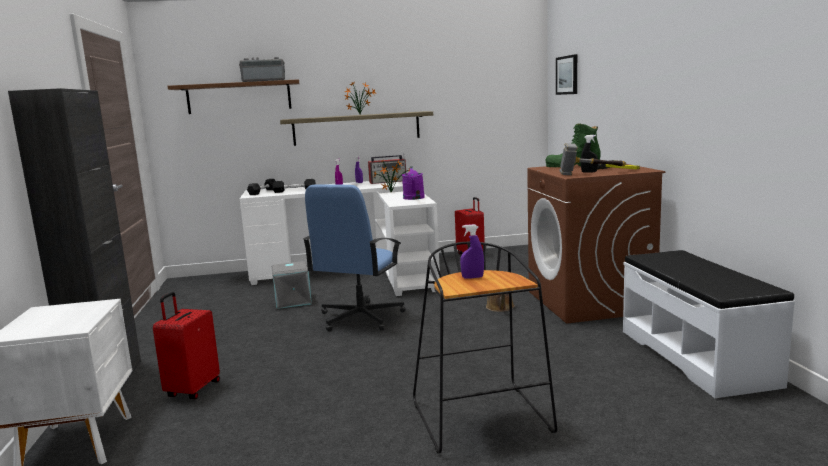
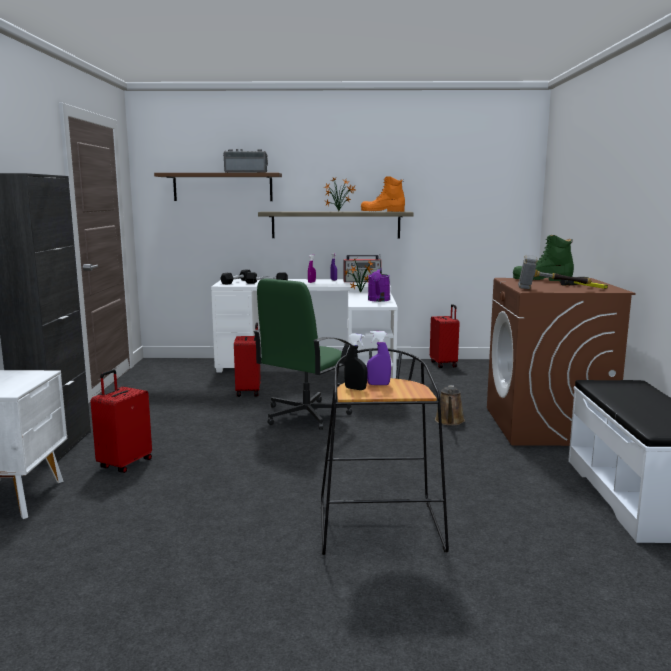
camera: 10 degrees right, 0 degrees up
(293, 301) = (249, 392): grey storage box -> red suitcase
(359, 318) = (305, 415): blue office chair -> green office chair
(402, 112) = (382, 211): none -> orange boot
(567, 75) = (560, 181): picture -> none
(589, 172) = (552, 287): black spray bottle -> black spray bottle (355, 389)

